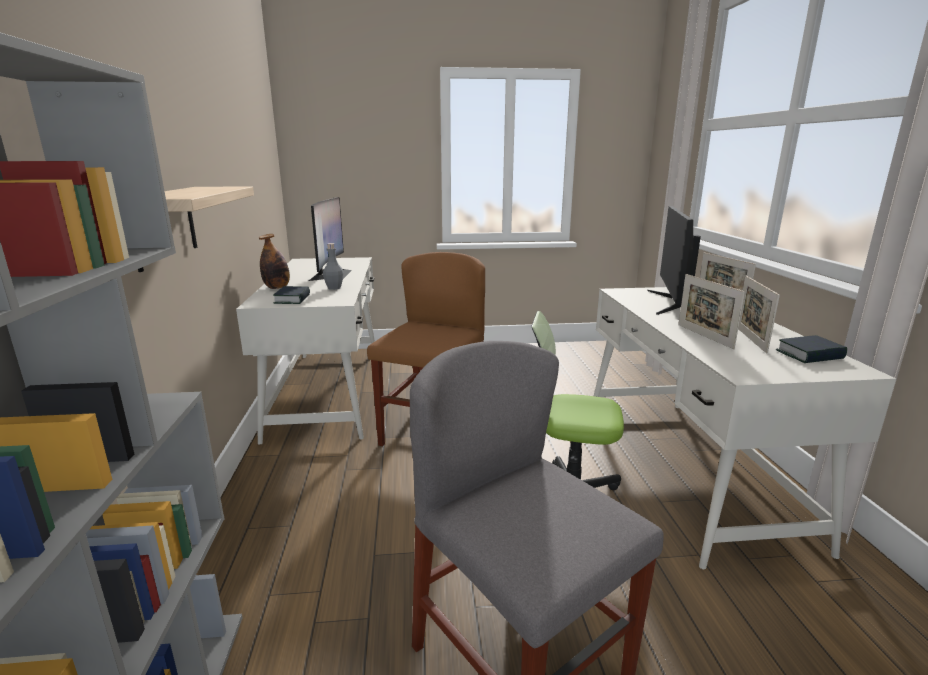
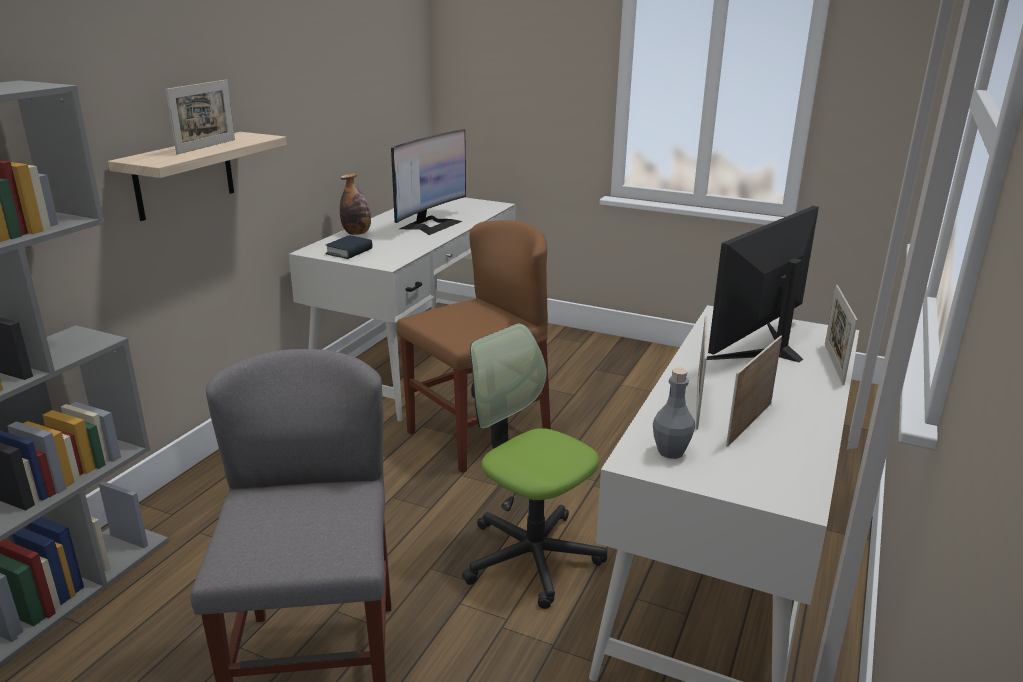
camera: 30 degrees right, 5 degrees up
(195, 191) = (206, 146): none -> picture frame
(334, 288) = (408, 244): grey bottle -> grey bottle (671, 452)
(810, 355) = (780, 465): book -> none

